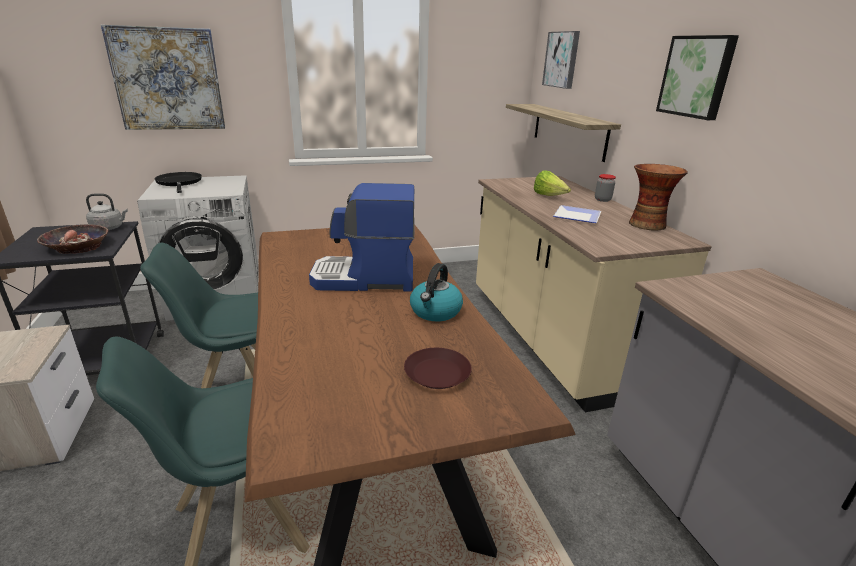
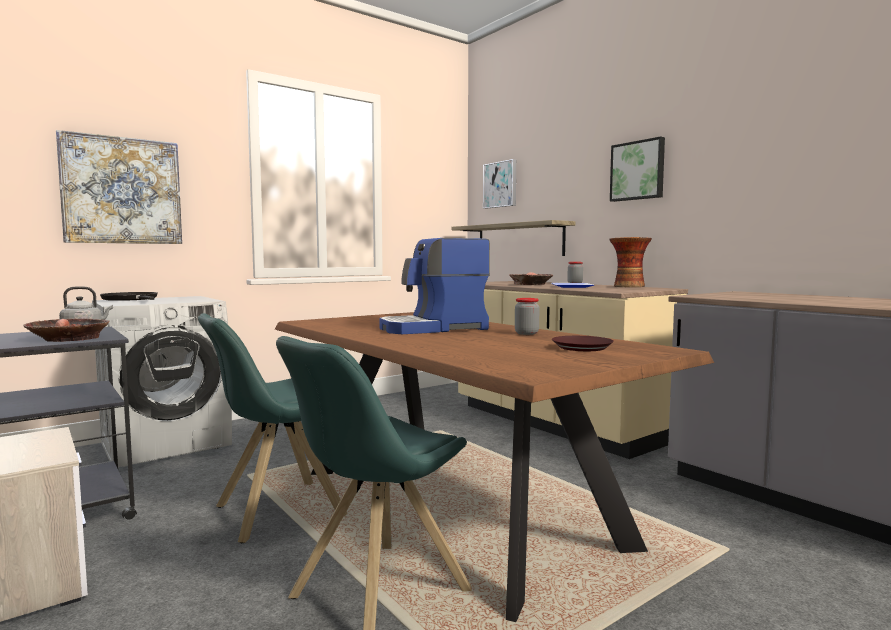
camera: 20 degrees left, 20 degrees down
(435, 311) = (526, 333): kettle -> jar
(549, 196) = (530, 284): lettuce -> bowl

